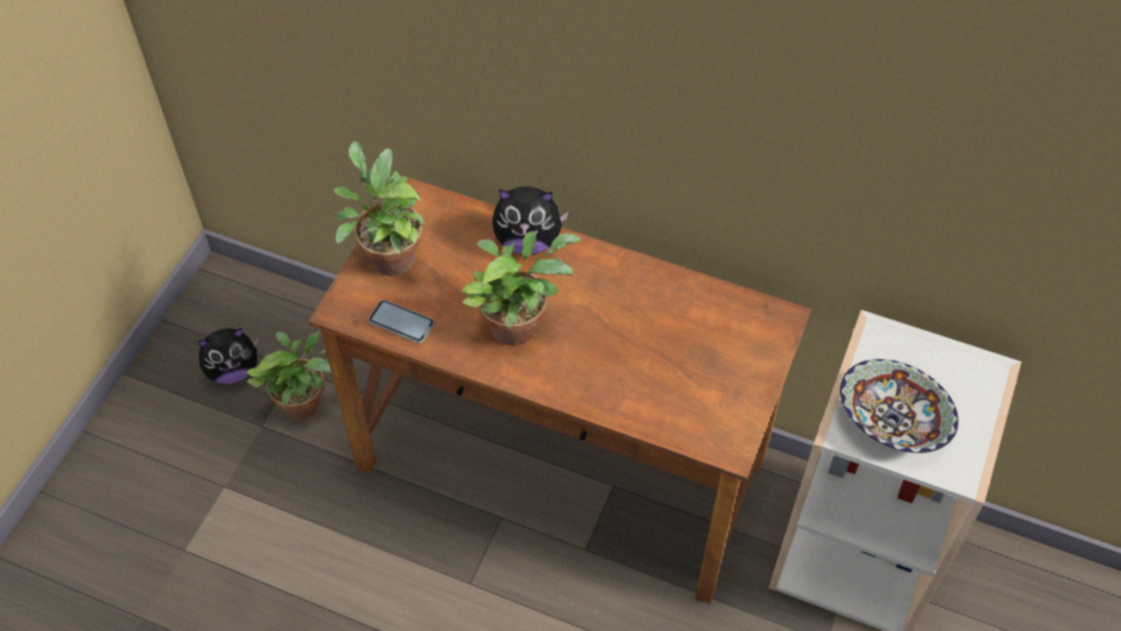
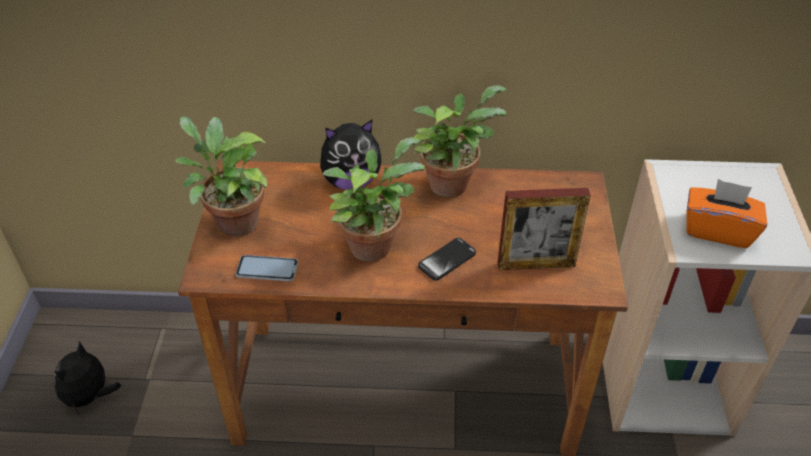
camera: 20 degrees left, 10 degrees down
(233, 370) = (90, 396): plush toy -> plush toy turned 150 degrees clockwise
(306, 401) = (166, 403): potted plant -> potted plant (451, 182)
(585, 367) = (447, 260): none -> phone
(676, 400) = (536, 264): none -> picture frame
(891, 423) = (717, 230): bowl -> orange tissue box

